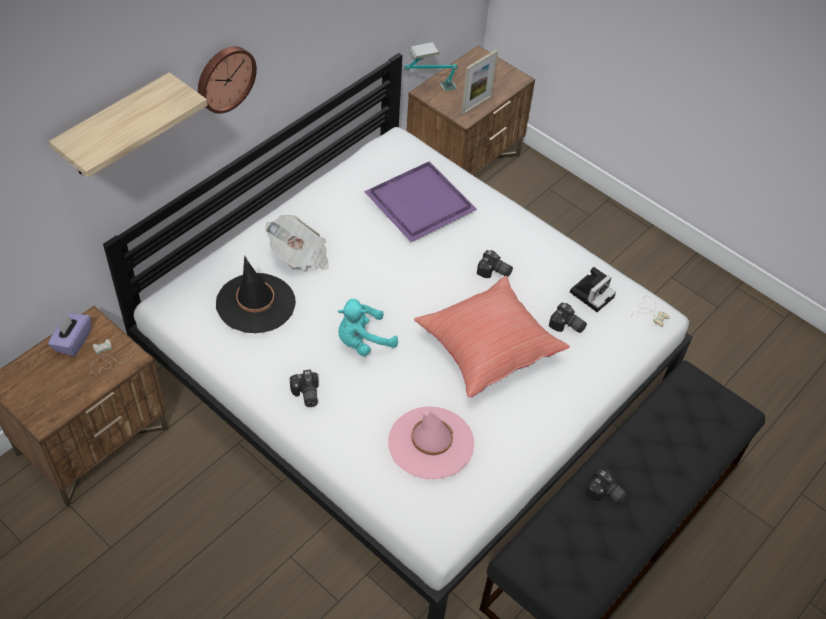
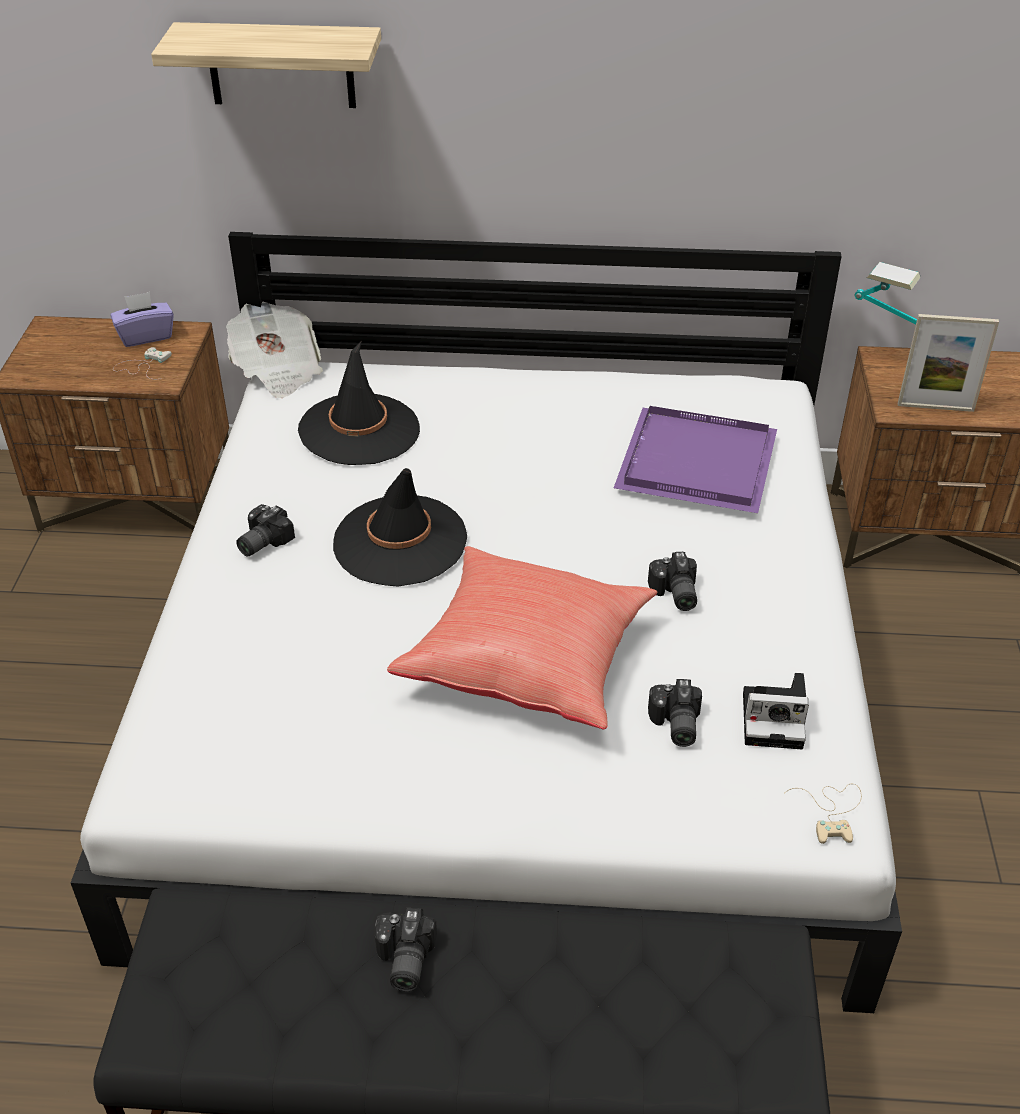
camera: 55 degrees right, 10 degrees down
(224, 78) = (480, 97): wall clock -> none
(299, 256) = (475, 422): newspaper -> newspaper (277, 371)
(362, 341) = (400, 541): turquoise plush toy -> black hat
(430, 443) = (294, 694): pink hat -> none

